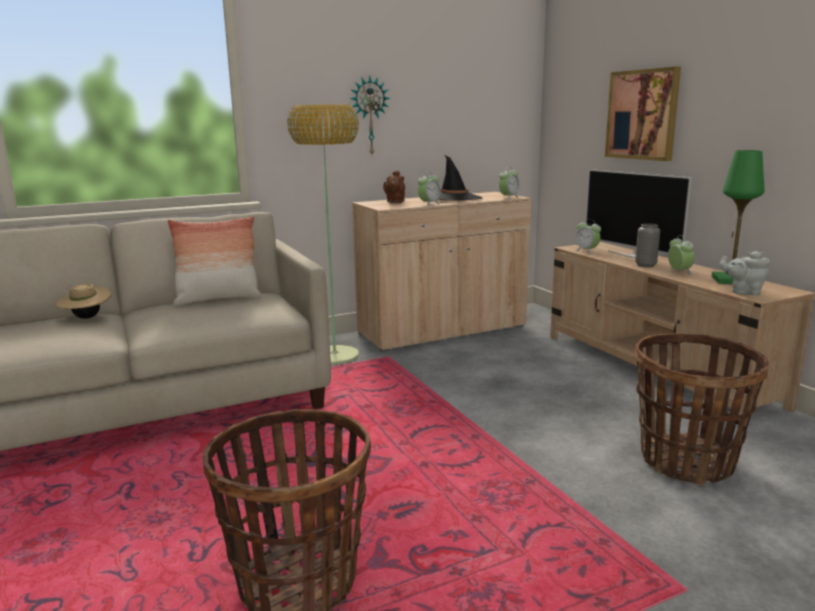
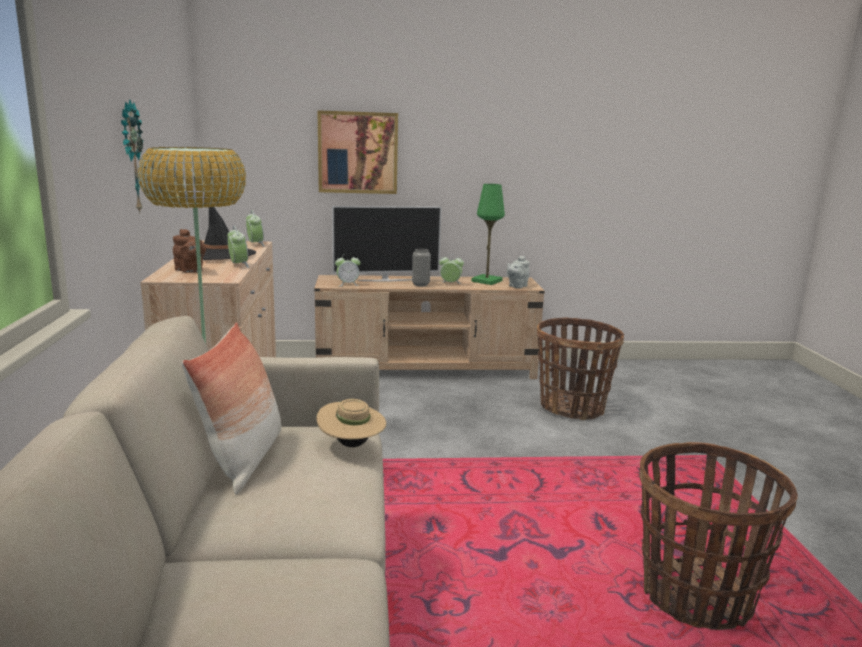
camera: 70 degrees left, 0 degrees up
(86, 317) = (213, 577): beige hat -> beige hat (351, 445)

